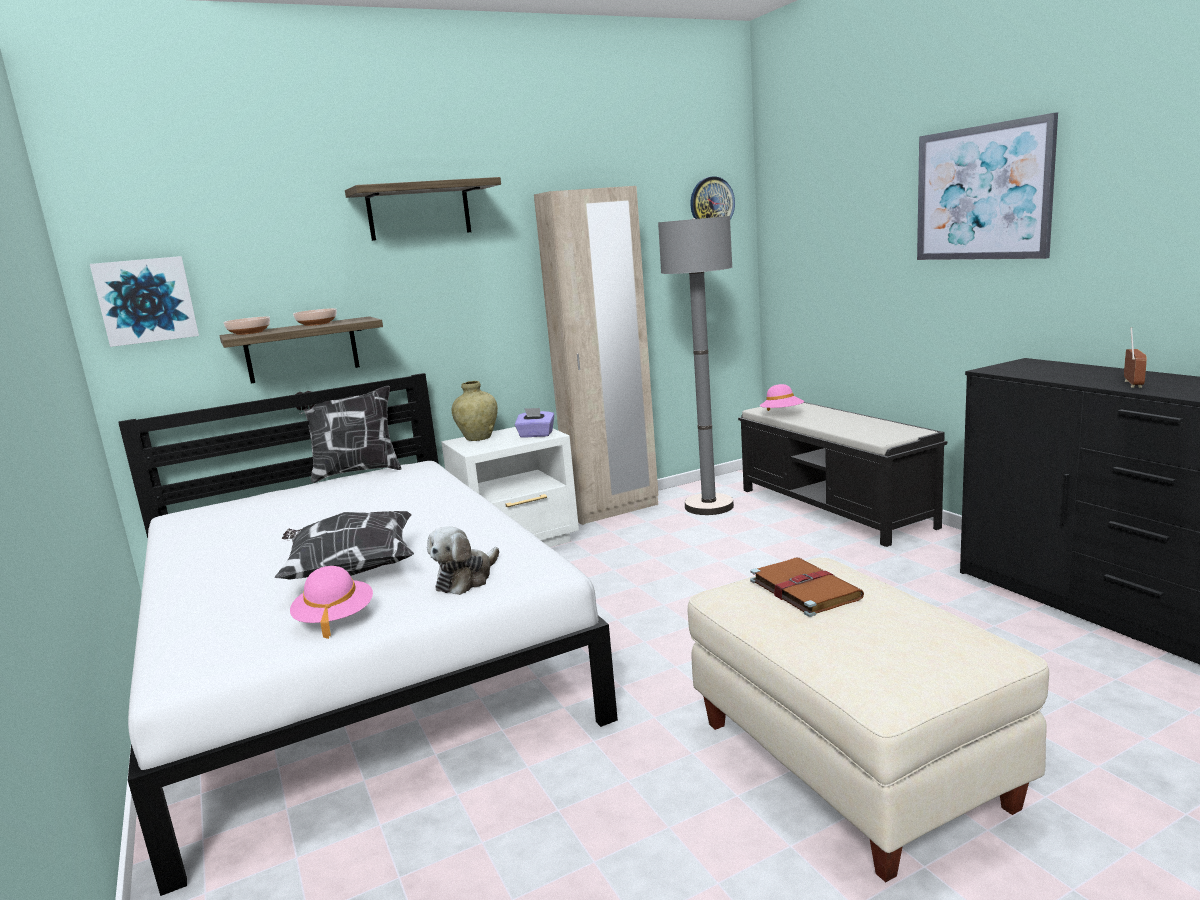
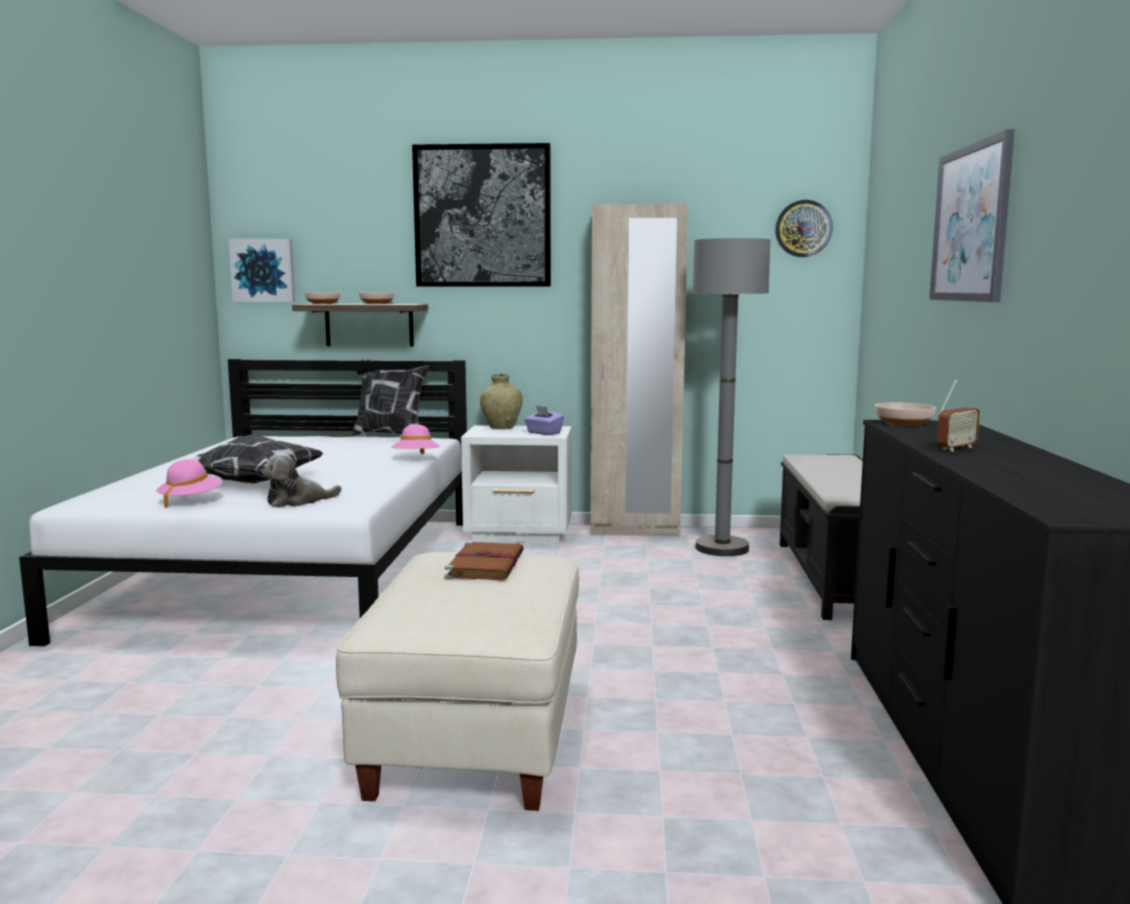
camera: 30 degrees right, 5 degrees down
(419, 211) = (482, 216): shelf -> picture
(782, 414) = (809, 463): pink hat -> pink hat (416, 458)
(1006, 369) = (903, 423): none -> bowl

